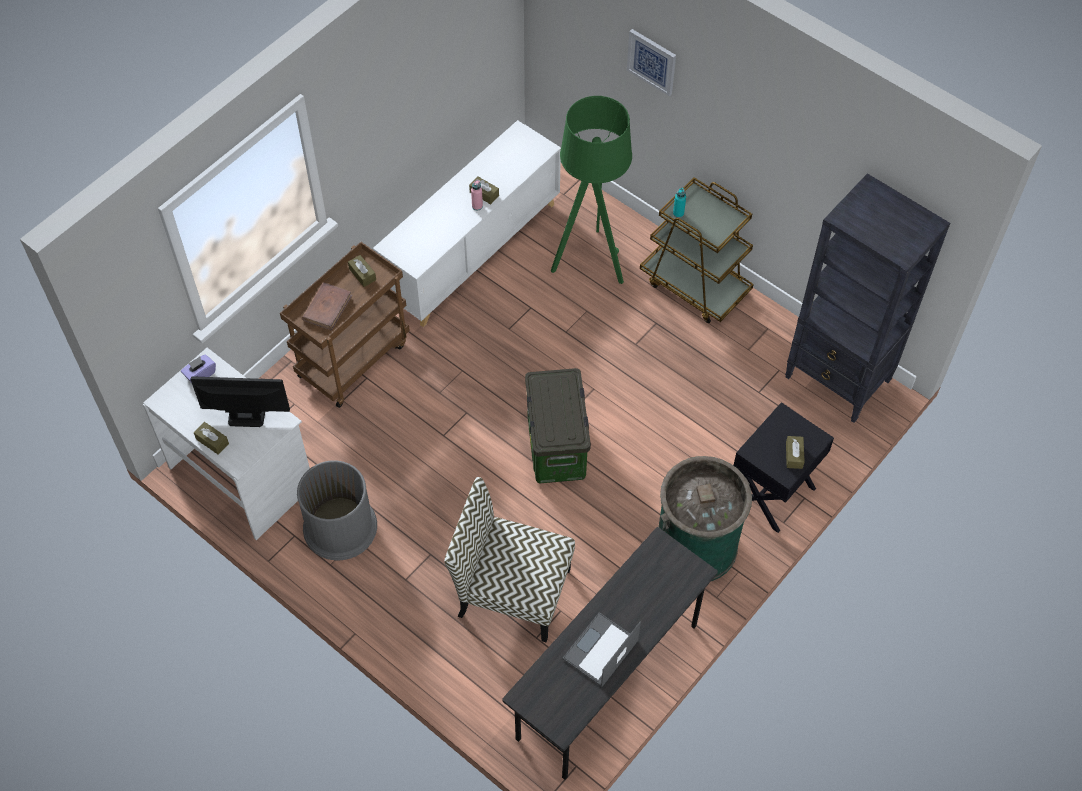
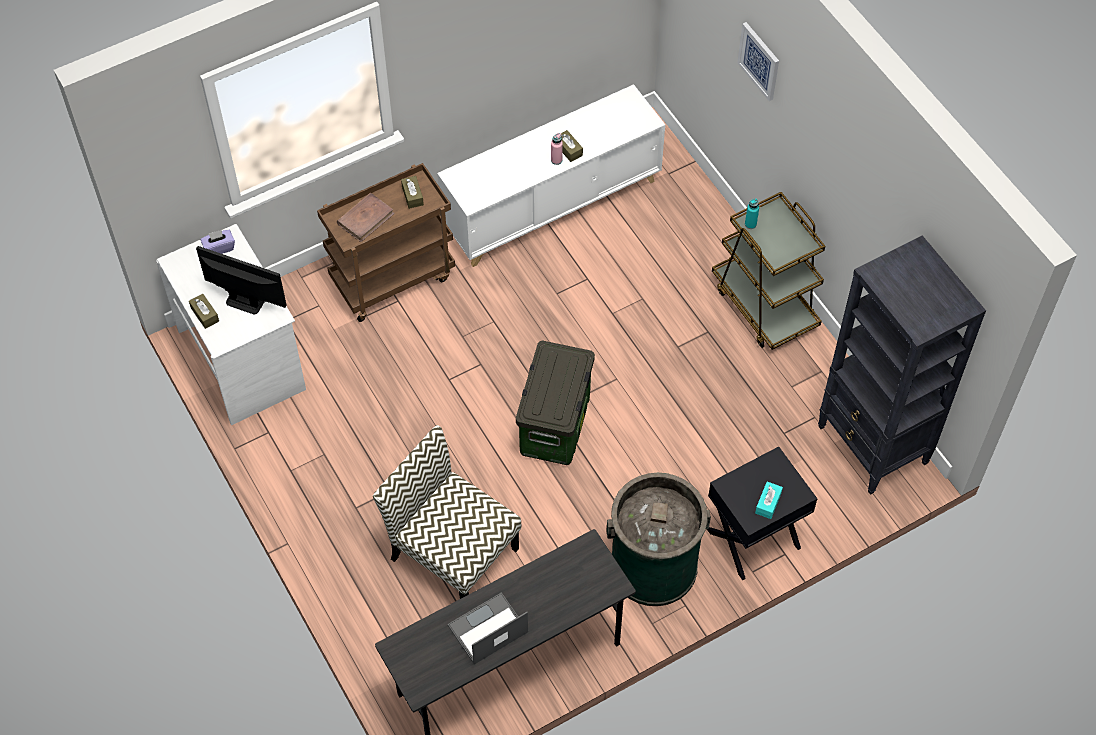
camera: 20 degrees right, 0 degrees up
(340, 526) = (314, 437): grey trash can -> none
(590, 261) = (667, 250): green floor lamp -> none
(794, 455) = (768, 503): brown tissue box -> turquoise tissue box

